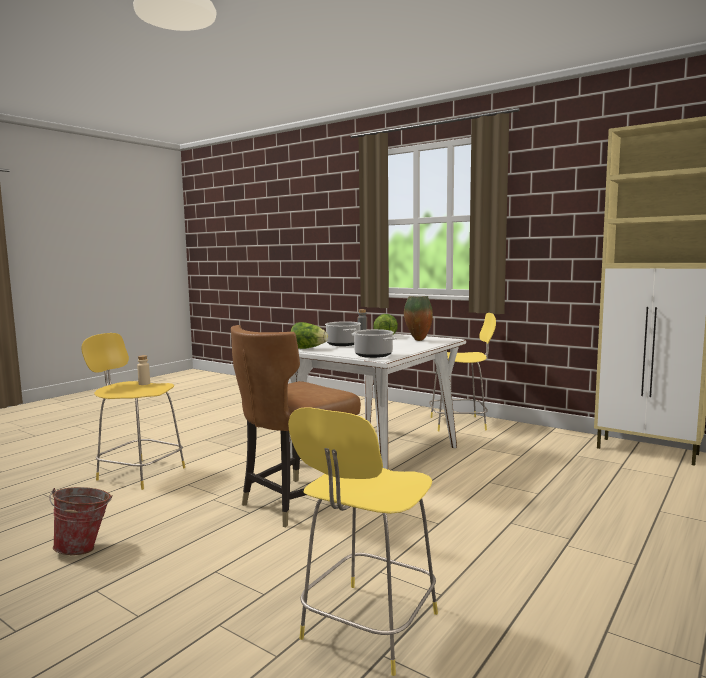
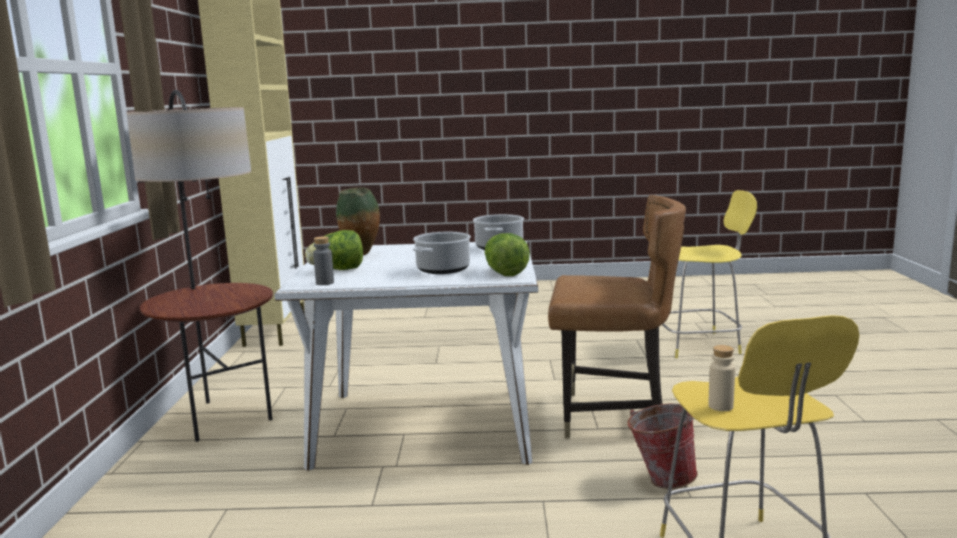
camera: 125 degrees left, 5 degrees up
(85, 548) = (870, 462): bucket -> bucket (661, 479)
(460, 423) = (222, 417): yellow stool -> floor lamp

